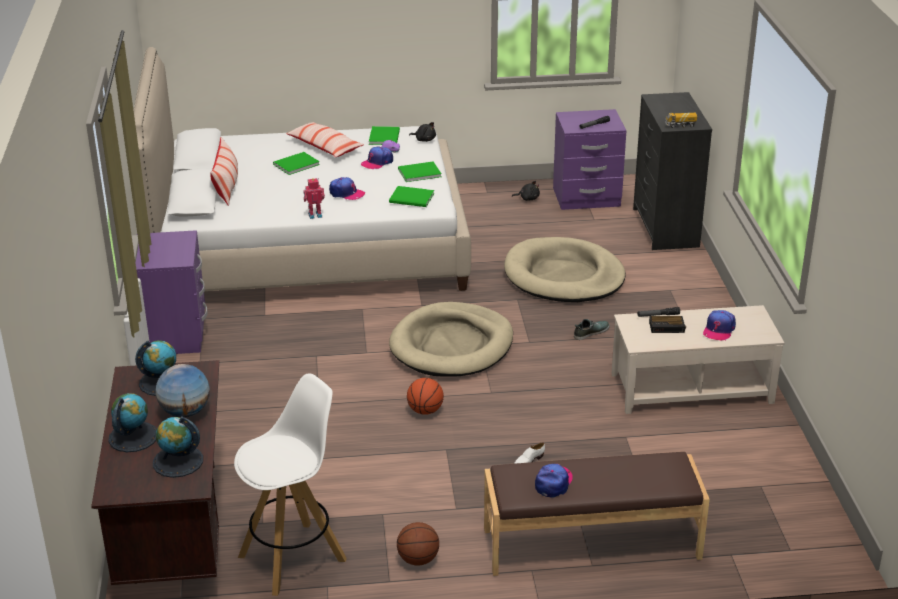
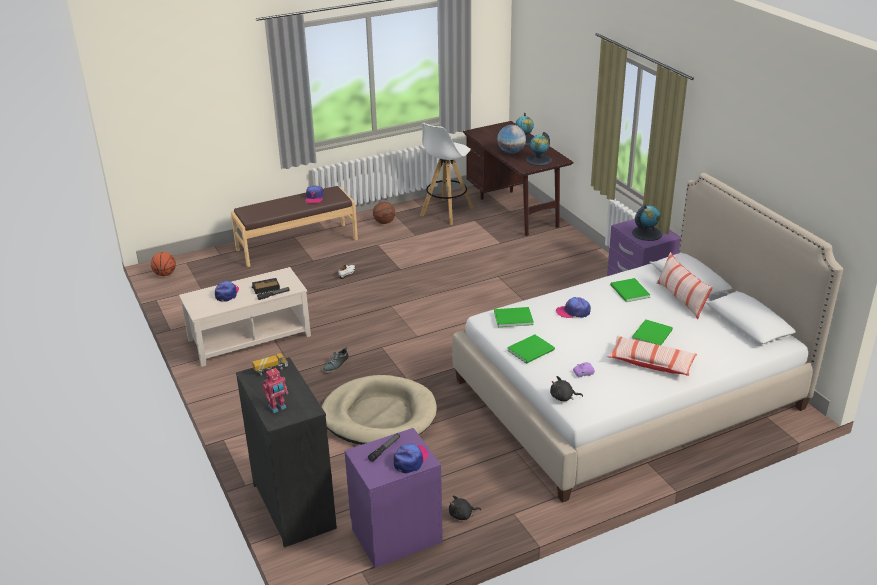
camera: 160 degrees right, 0 degrees up
(178, 461) = (491, 137): globe -> globe (647, 233)
(315, 215) = (578, 289): toy robot -> toy robot (277, 408)
(377, 162) = (582, 355): cap -> cap (411, 460)
(385, 136) = (607, 392): green book -> green book (629, 292)
(425, 411) = (427, 286): basketball -> basketball (165, 274)
(452, 345) = (438, 332): beige dog bed -> none

